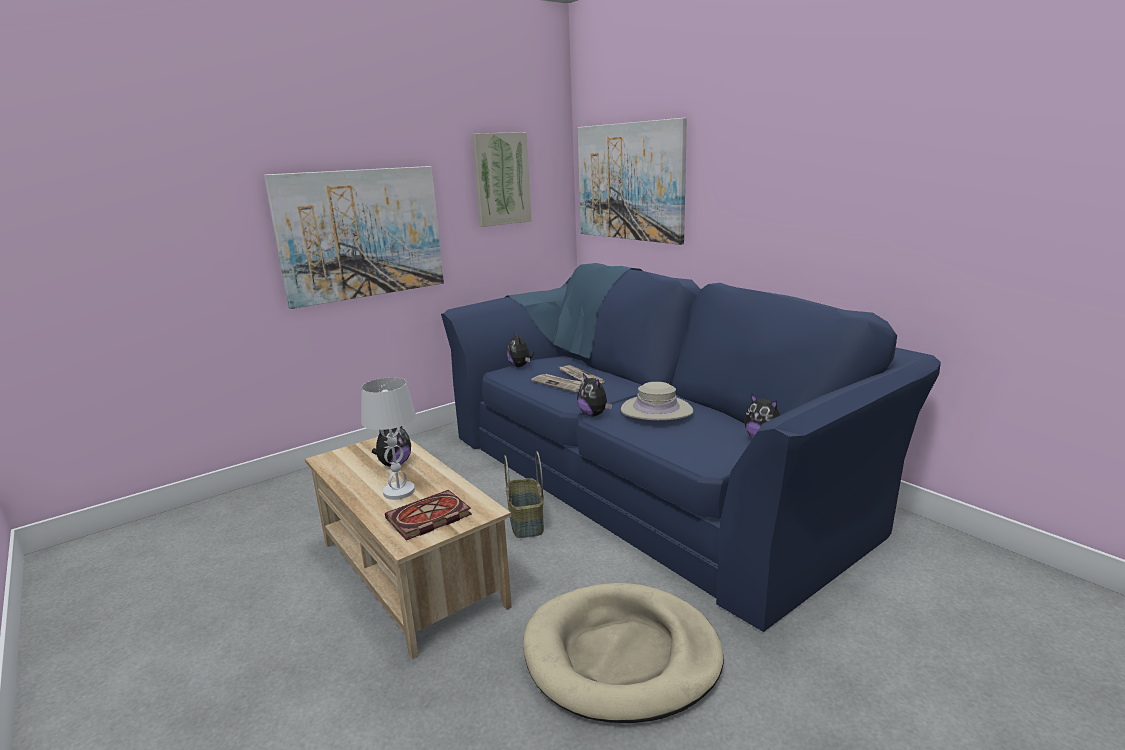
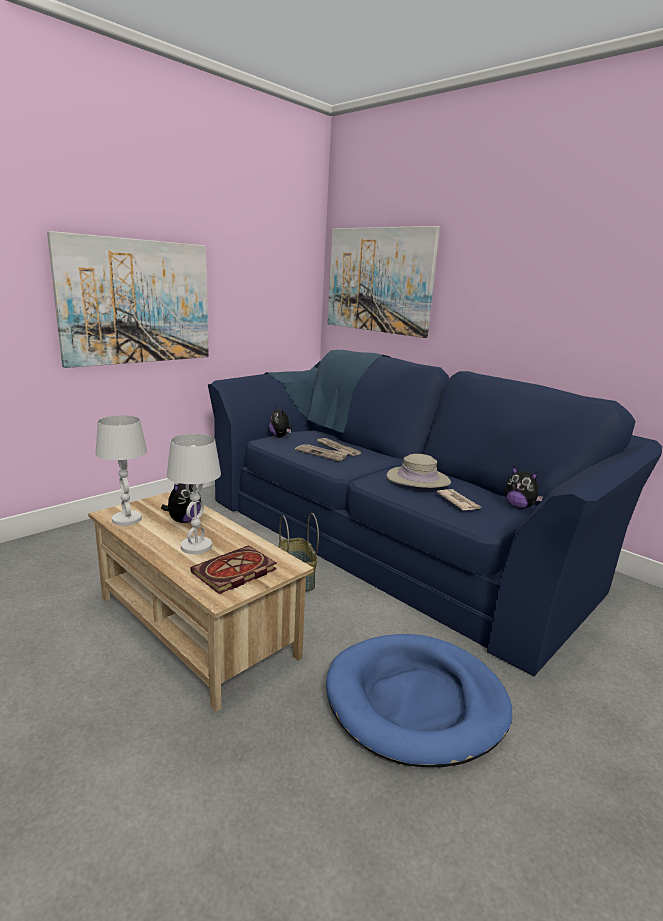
camera: 10 degrees left, 0 degrees up
(340, 464) = (127, 519): none -> white table lamp
(501, 179) = (264, 267): picture -> none
(594, 414) = (364, 481): plush toy -> none
(621, 656) = (416, 702): beige dog bed -> blue dog bed
(692, 435) = (458, 502): none -> newspaper

